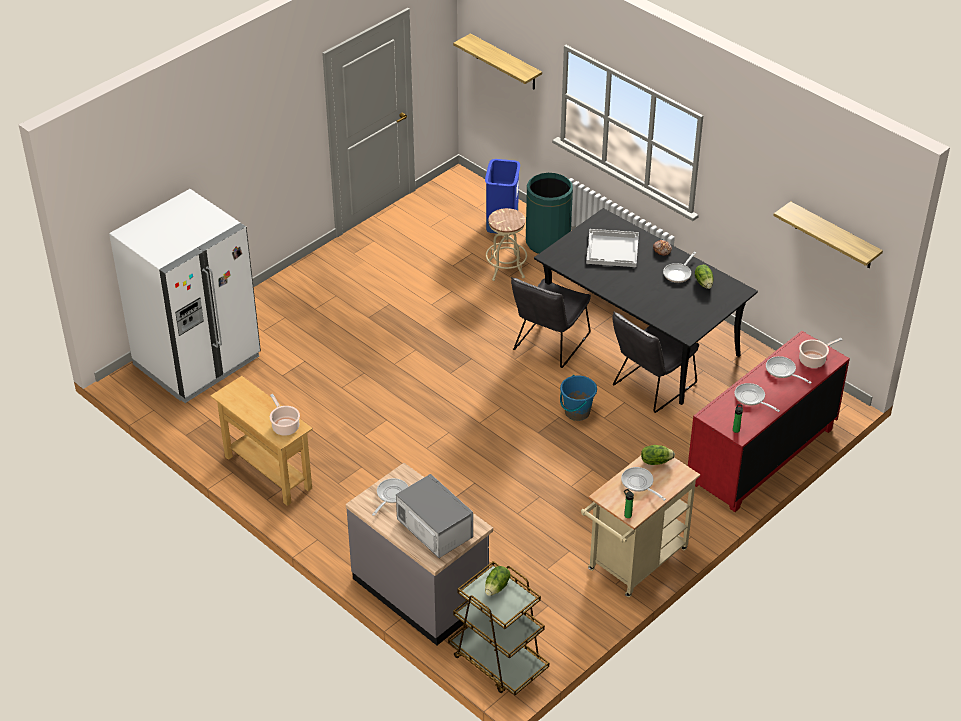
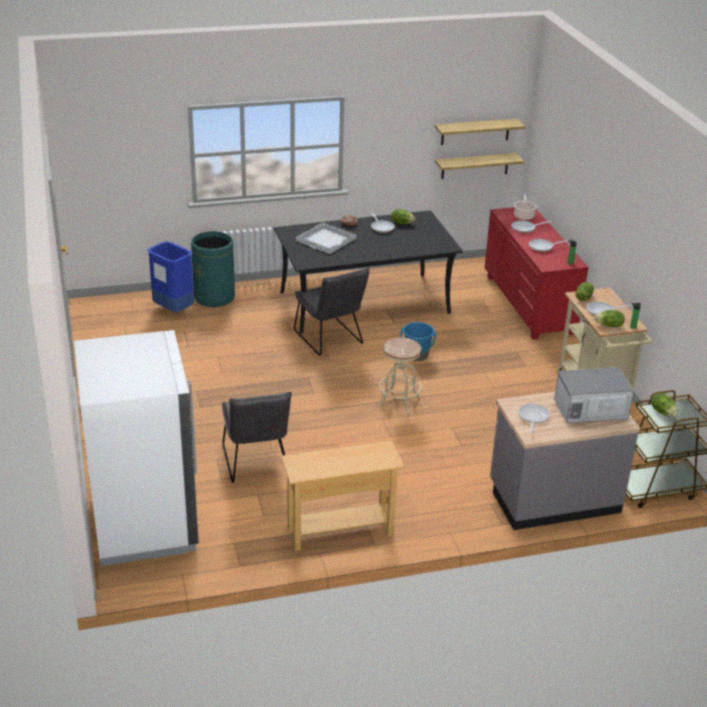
camera: 60 degrees left, 10 degrees down
(285, 426) = (375, 454): cooking pot -> none
(391, 495) = (532, 418): frying pan -> frying pan turned 45 degrees clockwise
(505, 62) = (117, 161): shelf -> shelf (475, 166)
(506, 269) = (222, 325): beige stool -> beige stool (399, 401)
(613, 497) = (609, 325): none -> lettuce
(650, 387) = (420, 318): grey chair -> grey chair (256, 464)

